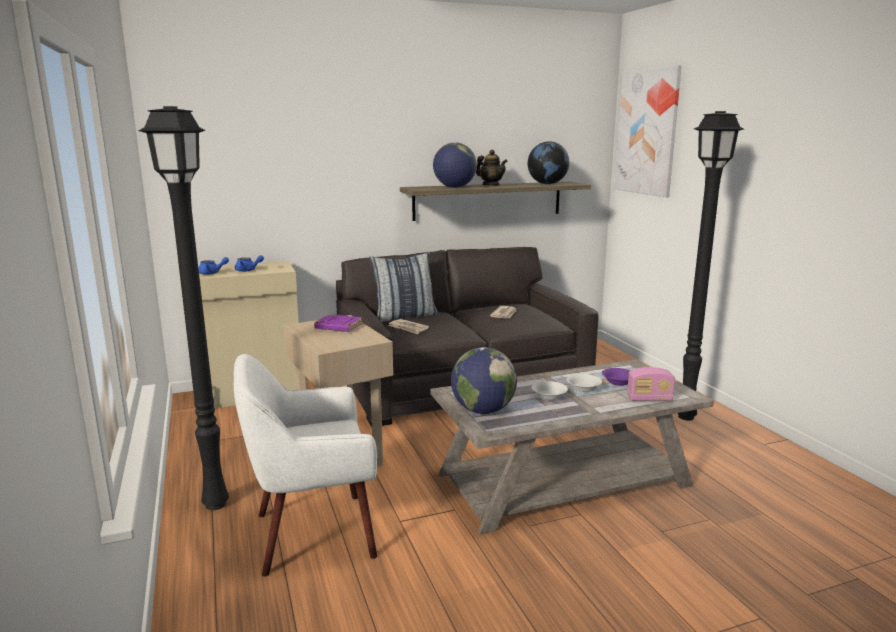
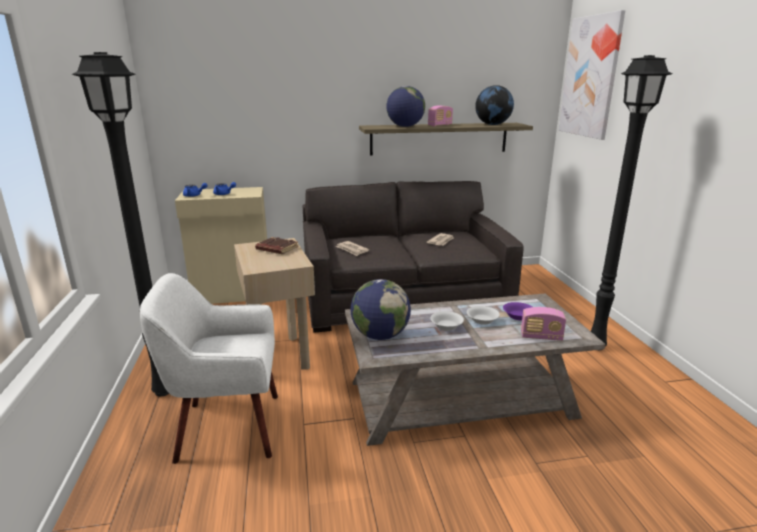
camera: 10 degrees right, 5 degrees up
(338, 327) = (276, 249): purple book -> brown book
(405, 316) = (355, 238): pillow -> none
(491, 185) = (440, 125): teapot -> radio

